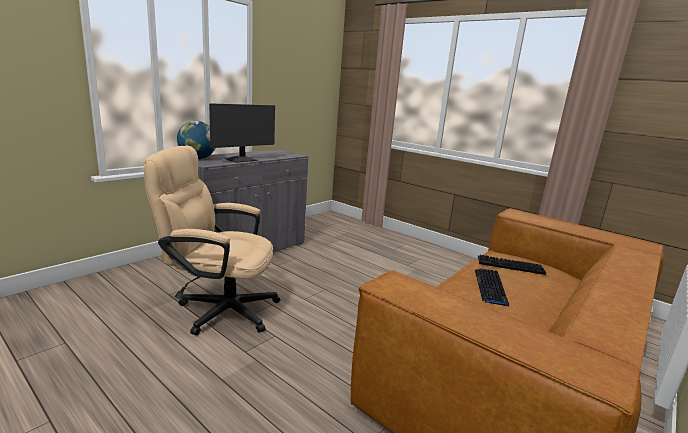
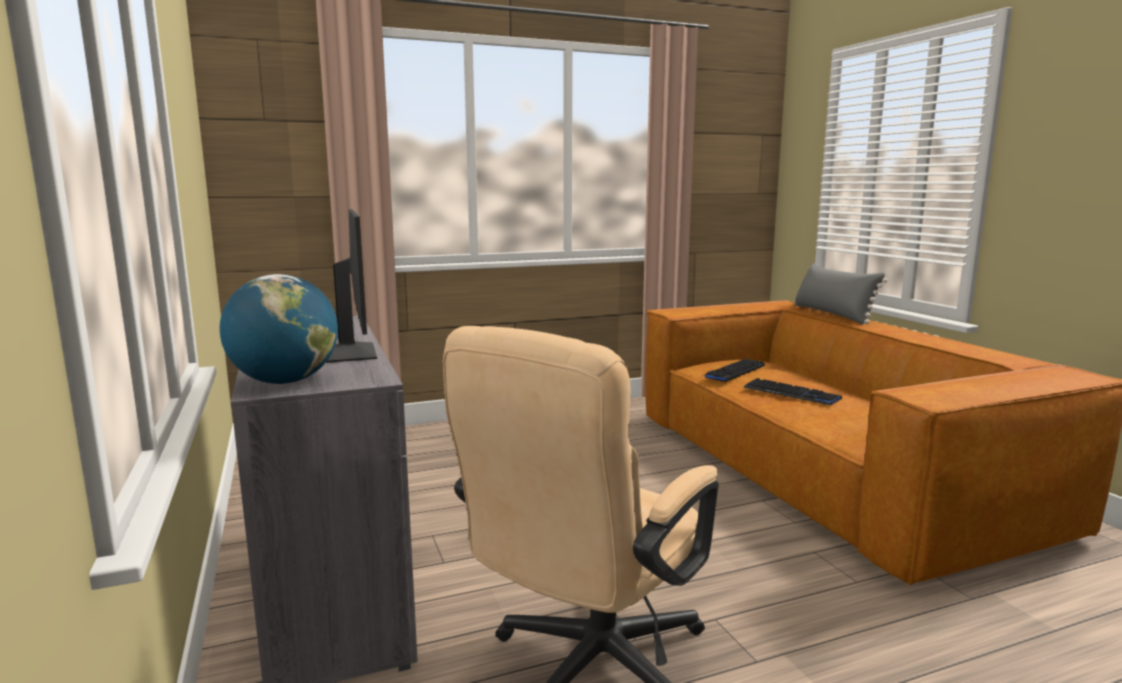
camera: 60 degrees left, 5 degrees down
(642, 261) = (832, 314): none -> grey pillow

